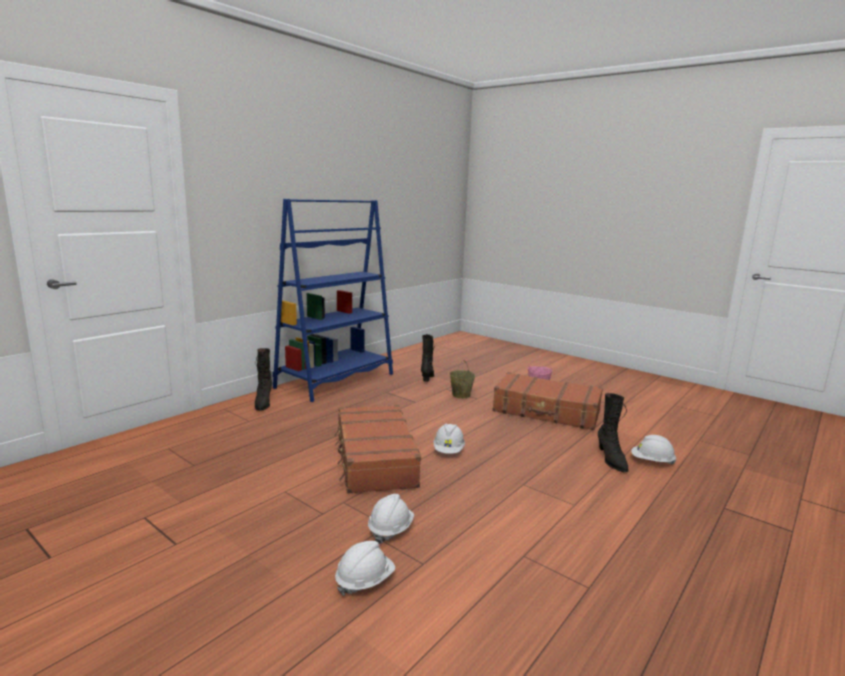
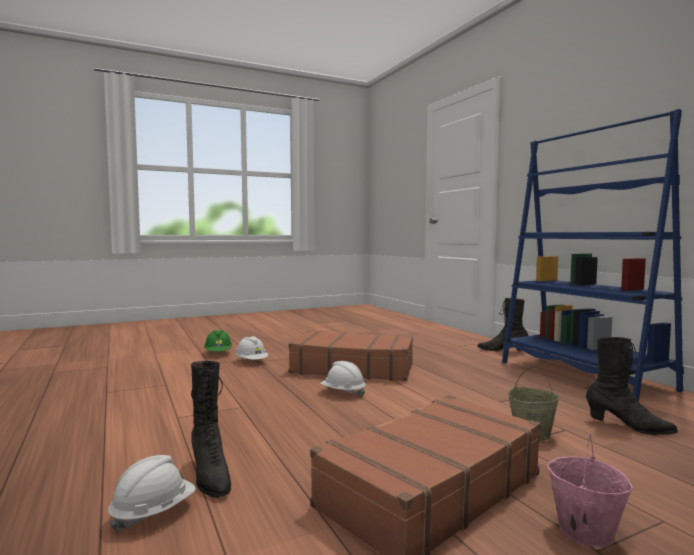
camera: 115 degrees right, 10 degrees down
(364, 581) = (218, 353): white hard hat -> green hard hat
(611, 460) = (210, 476): black boot -> black boot turned 135 degrees counterclockwise

